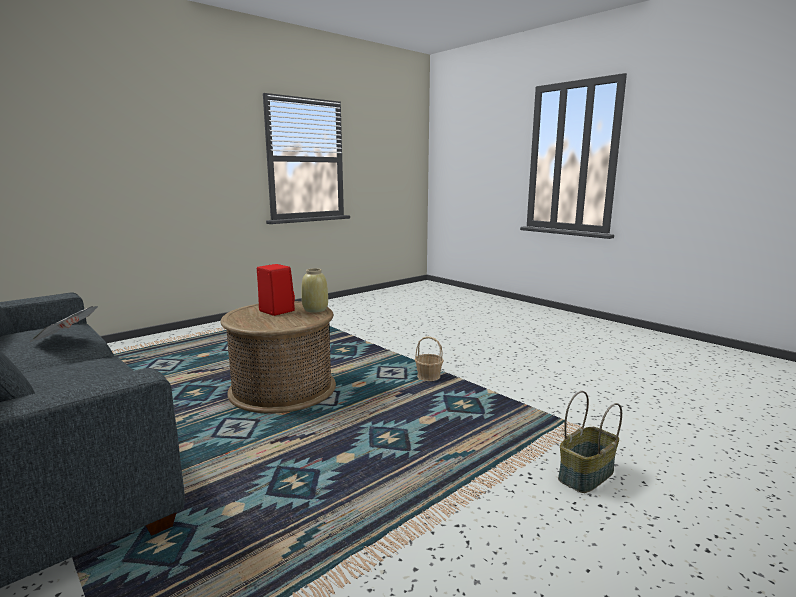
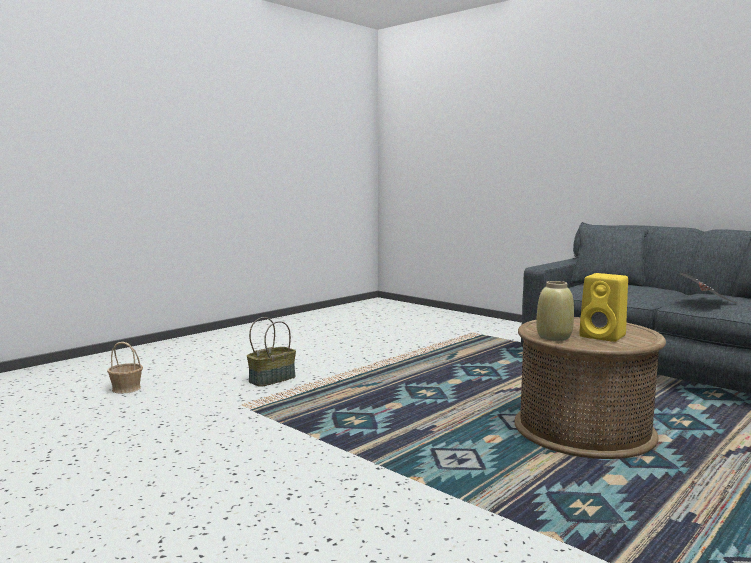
camera: 175 degrees right, 5 degrees down
(275, 311) = (604, 336): red speaker -> yellow speaker
(428, 376) = (399, 454): basket -> basket (126, 389)

